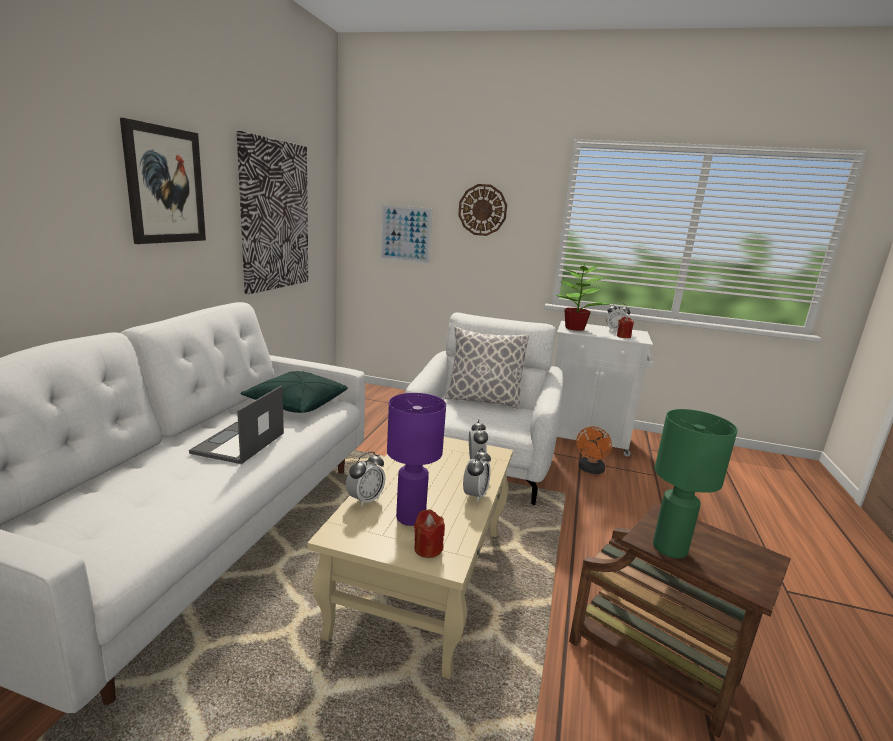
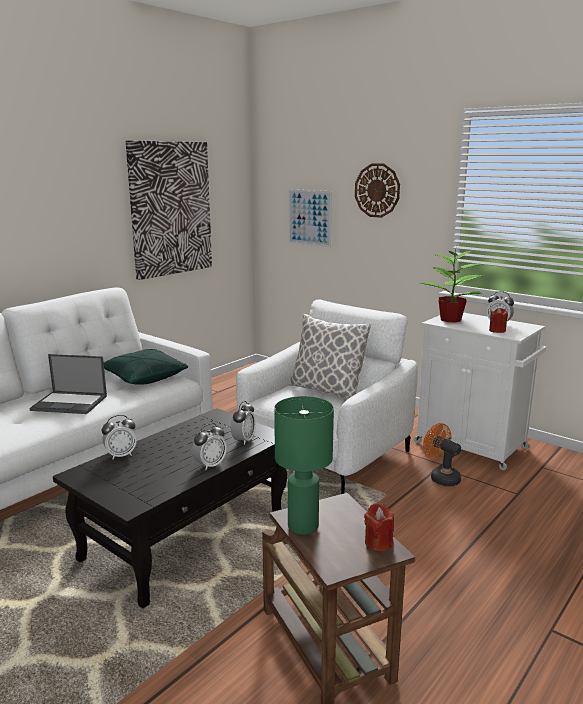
camera: 25 degrees right, 0 degrees up
(165, 185) = (53, 195): picture -> none
(238, 443) = (70, 403): laptop -> laptop turned 120 degrees counterclockwise
(411, 518) = (140, 473): purple table lamp -> none
(423, 578) = (186, 537): beige coffee table -> black coffee table
(428, 549) = (128, 495): red candle -> red candle (378, 543)
(590, 470) = (441, 477): orange fan -> orange fan turned 90 degrees clockwise

